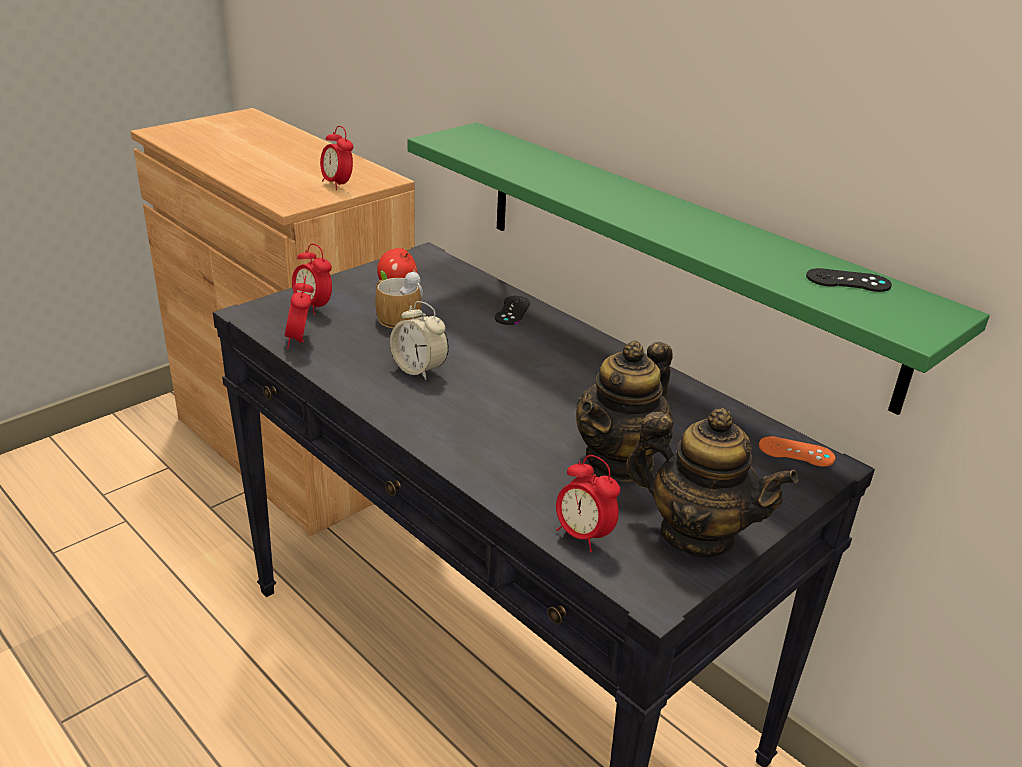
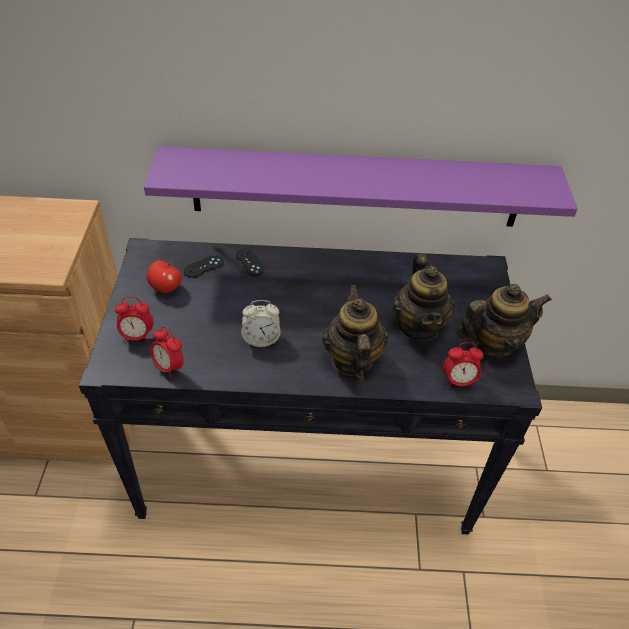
camera: 45 degrees left, 15 degrees up
(337, 185) = (54, 233): alarm clock -> none
(395, 315) = (194, 309): mug -> none
(484, 439) = (352, 360): none -> teapot
(676, 254) = (356, 187): green shelf -> purple shelf
(796, 452) = (472, 268): orange game controller -> none
(848, 281) = (497, 177): black game controller -> black game controller (204, 266)

